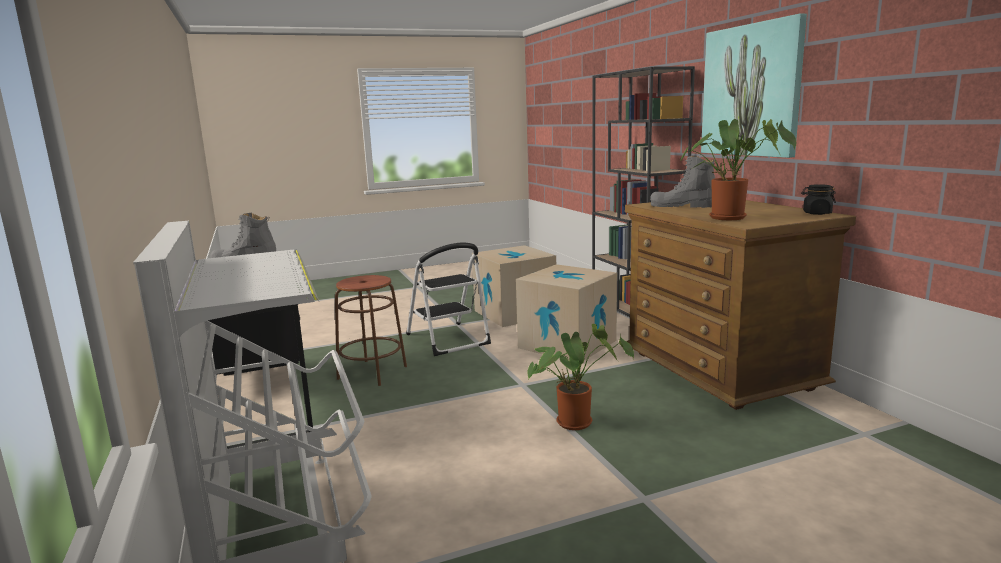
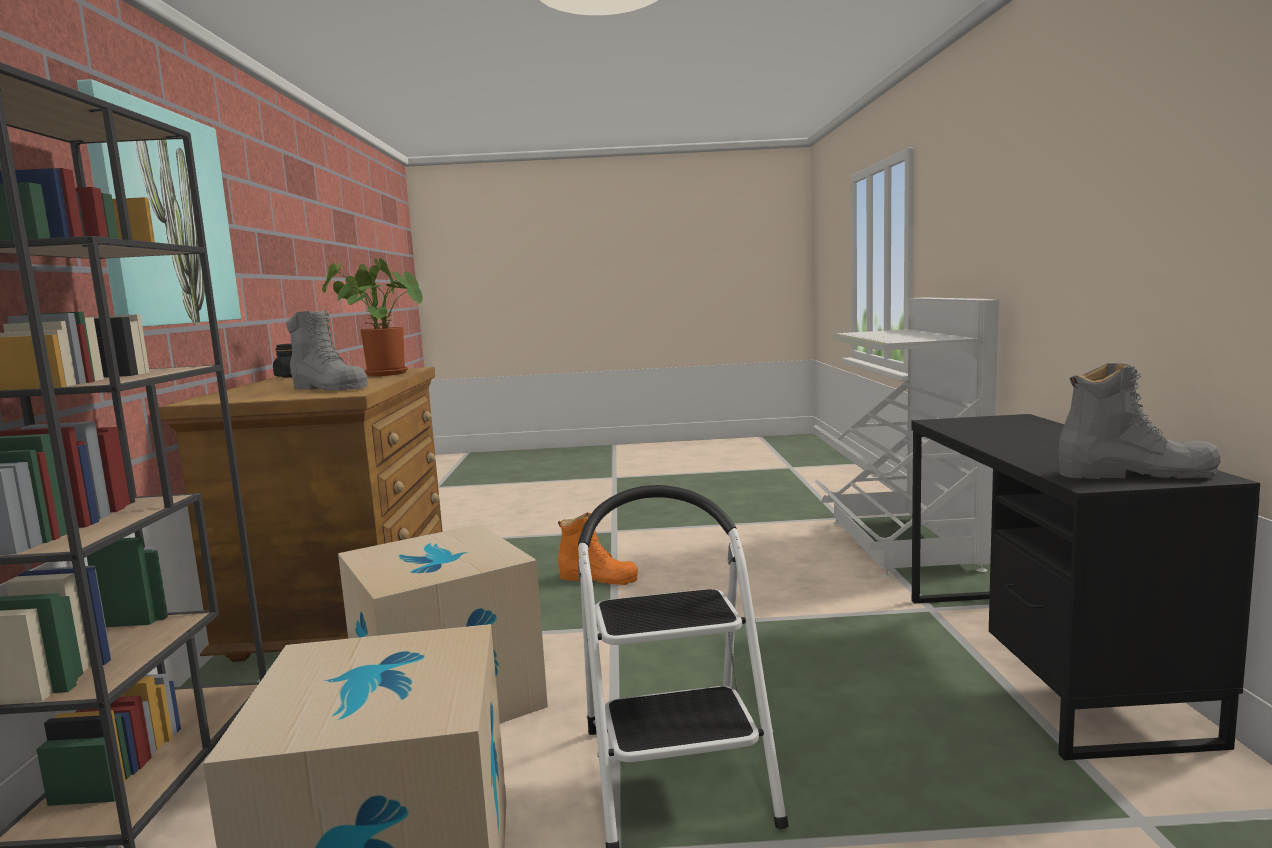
camera: 160 degrees left, 5 degrees down
(372, 372) = (859, 691): brown stool -> none
(577, 421) = (598, 578): potted plant -> orange boot

